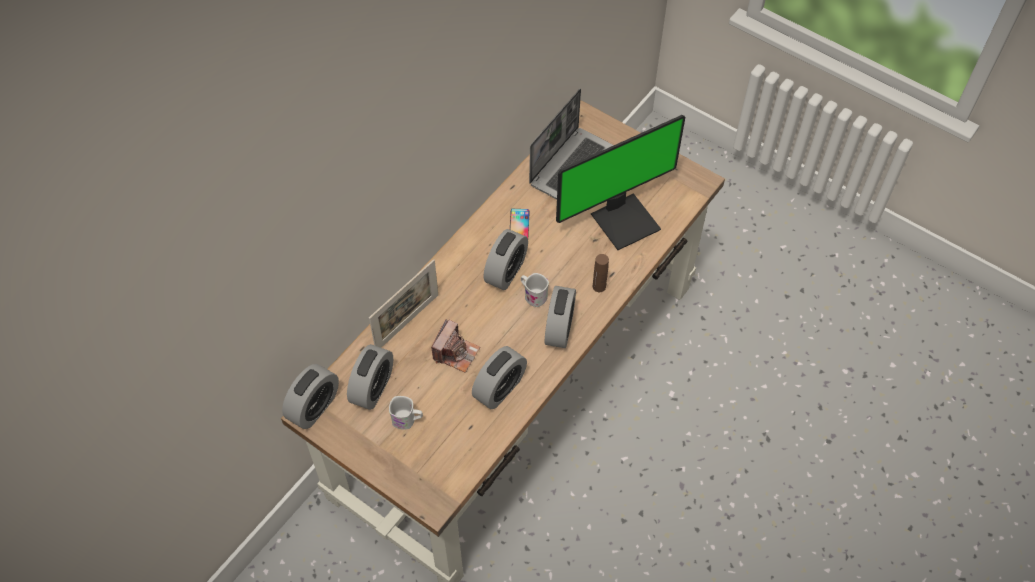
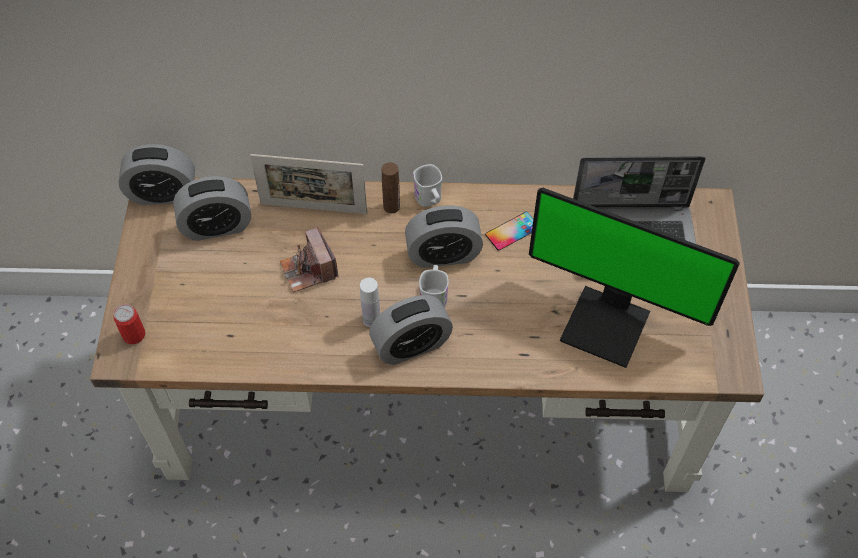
camera: 55 degrees right, 0 degrees up
(407, 420) = (200, 277): white mug -> white mug (429, 199)
(423, 486) = (134, 335): none -> can
(456, 353) = (309, 270): camera -> camera turned 75 degrees clockwise
(499, 388) = (294, 334): alarm clock -> none
(523, 339) = (371, 319): none -> white bottle
(599, 286) = (497, 351): brown bottle -> brown bottle (391, 206)

